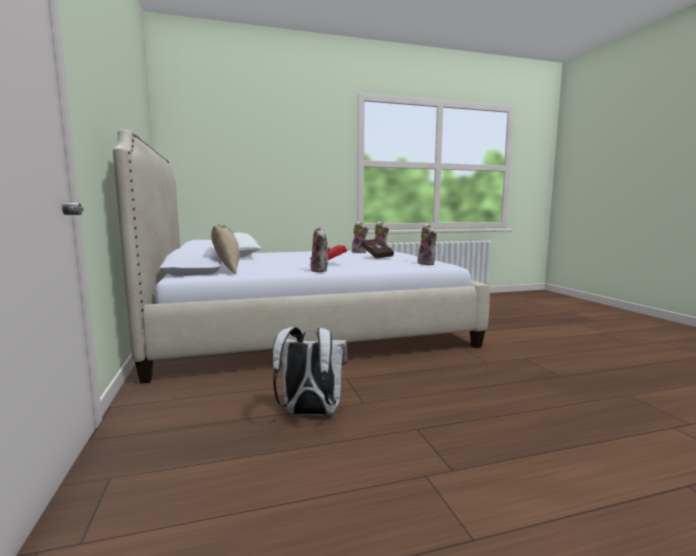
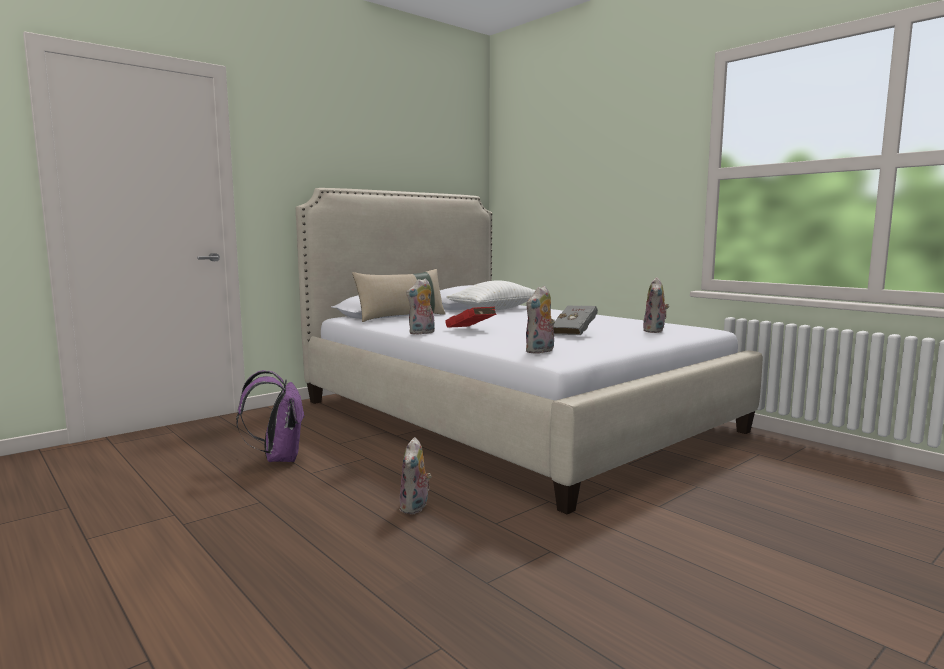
camera: 65 degrees right, 0 degrees up
(310, 413) = (278, 458): white backpack -> purple backpack
(360, 252) = (634, 326): plush toy -> plush toy (415, 507)
(376, 256) = (575, 332): red book -> grey book

